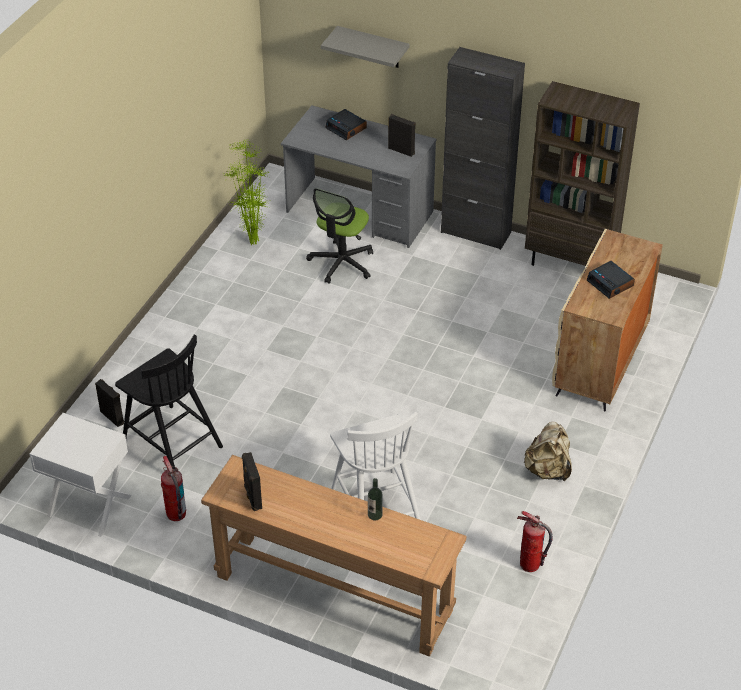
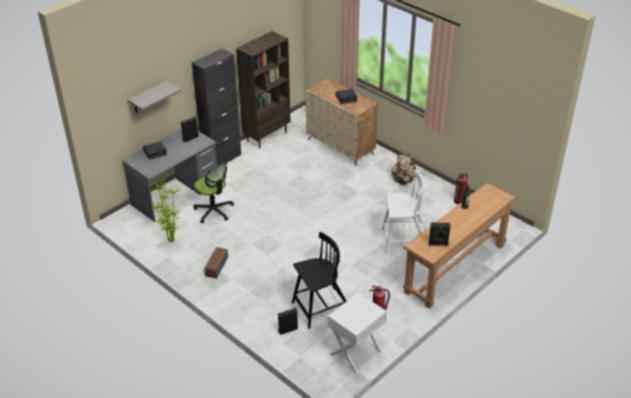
camera: 70 degrees left, 5 degrees down
(218, 304) = (216, 266): none -> speaker

